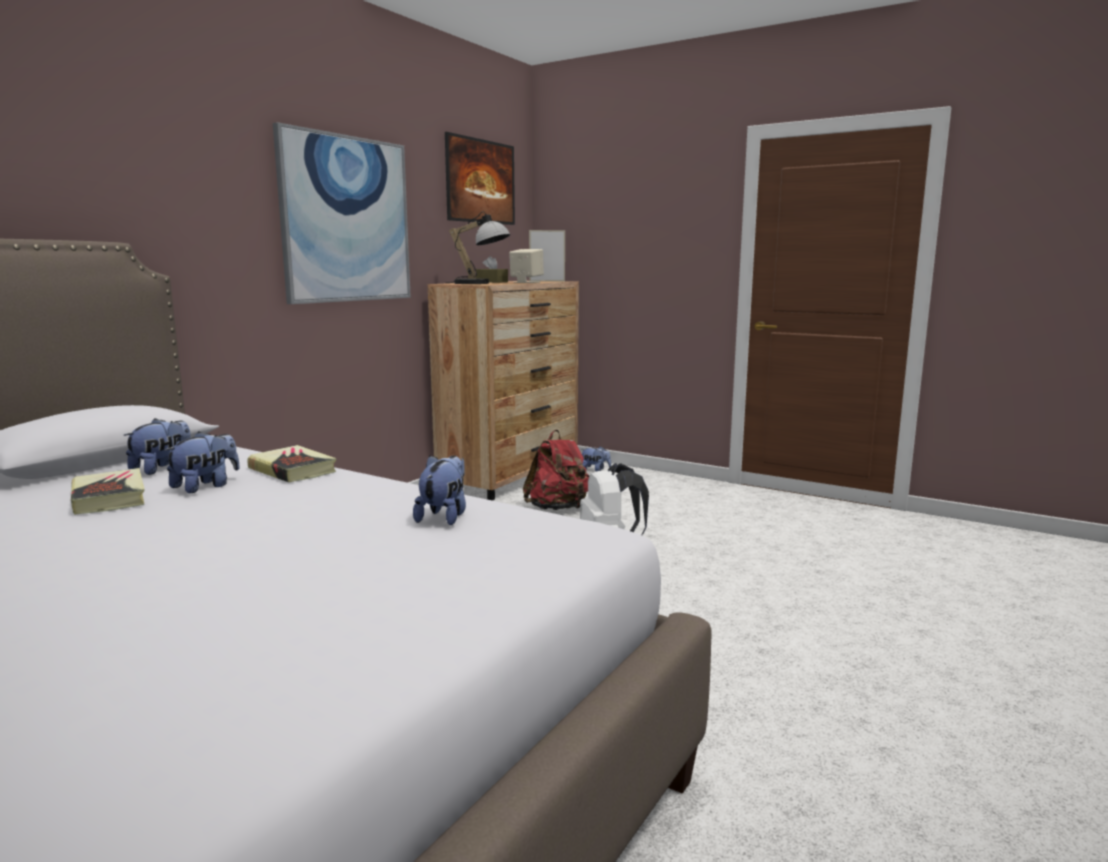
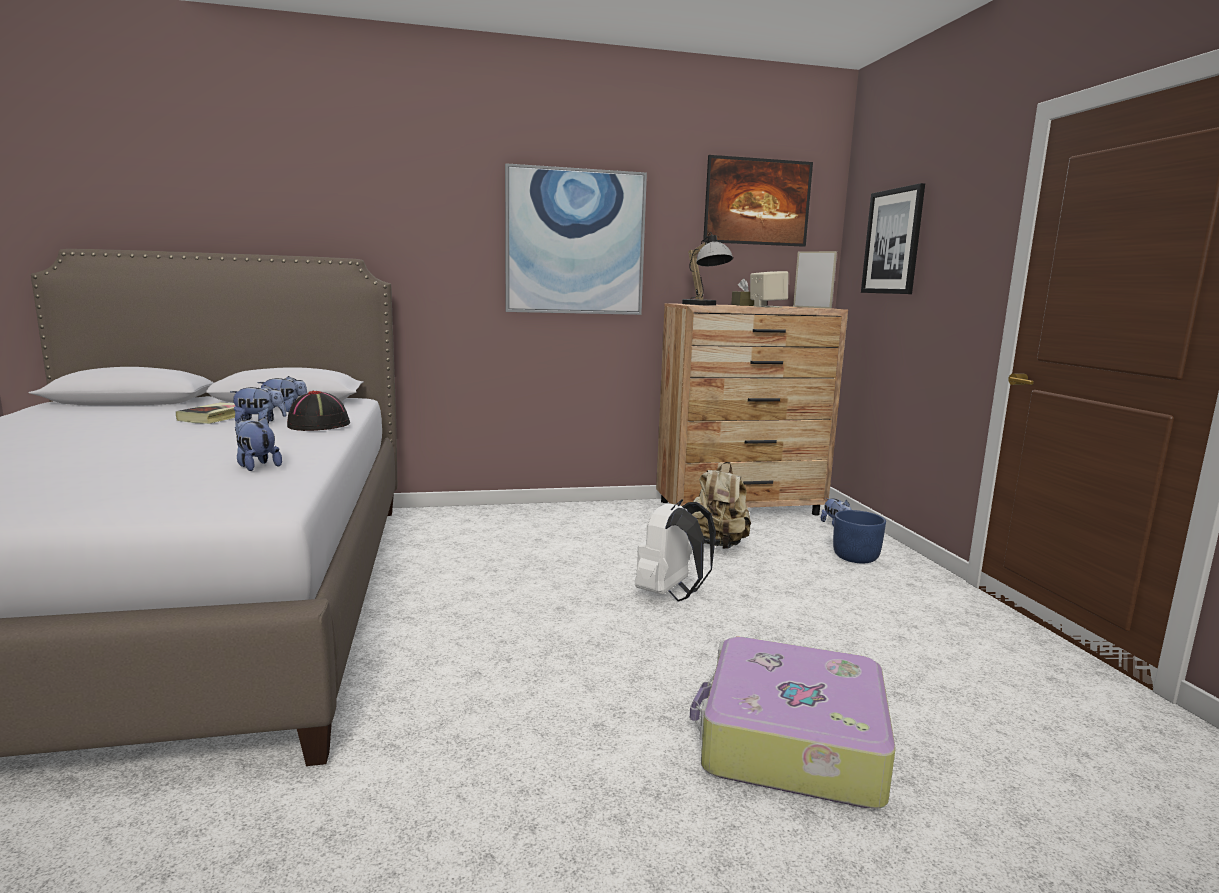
camera: 45 degrees right, 0 degrees up
(292, 470) = (319, 425): book -> black hat
(444, 516) = (256, 466): plush toy -> plush toy turned 105 degrees counterclockwise
(558, 508) = (717, 545): red backpack -> beige backpack
(604, 222) = (893, 241): none -> picture
(652, 487) = (856, 557): none -> blue planter
(847, 604) = (790, 742): none -> suitcase

